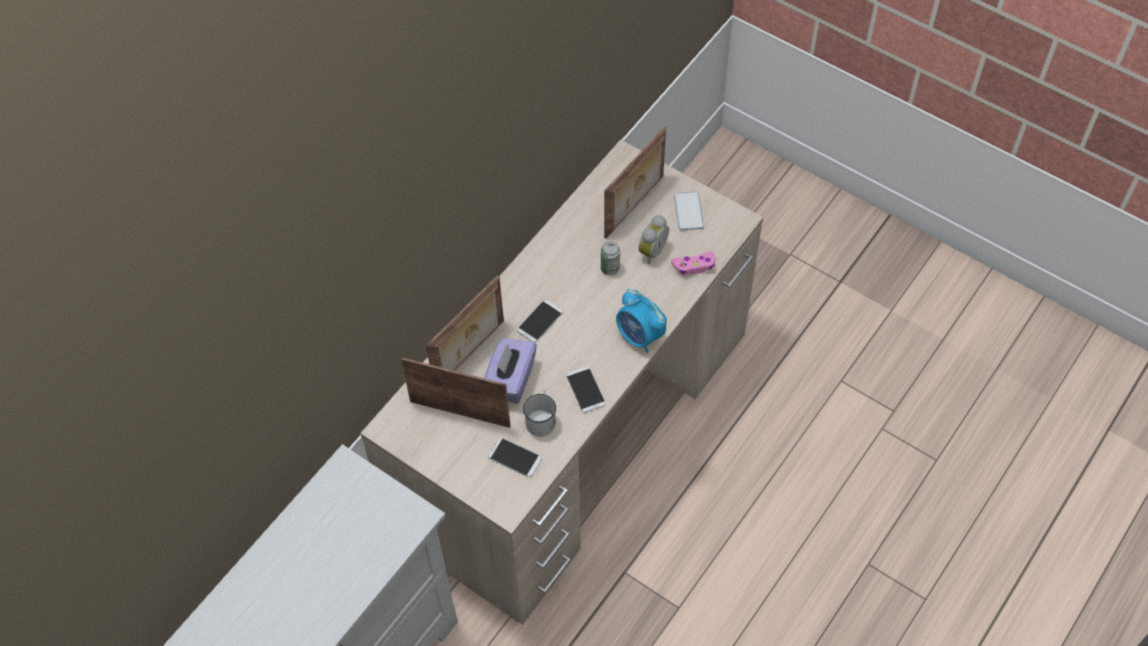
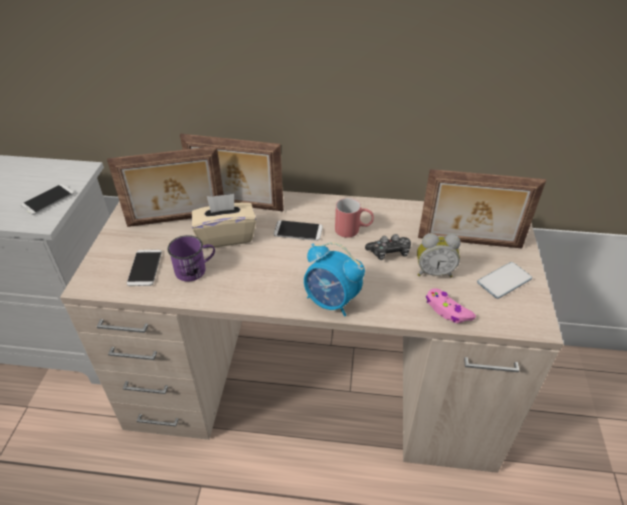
camera: 60 degrees right, 15 degrees down
(460, 412) = (177, 220): picture frame -> picture frame turned 90 degrees clockwise
(510, 380) = (226, 236): purple tissue box -> beige tissue box
(541, 419) = (195, 269): white mug -> purple mug
(565, 279) = (353, 230): none -> red mug
(585, 390) = (245, 286): phone -> phone (48, 200)
(610, 268) = (389, 252): can -> game controller
(640, 336) = (331, 302): alarm clock -> alarm clock turned 75 degrees counterclockwise

